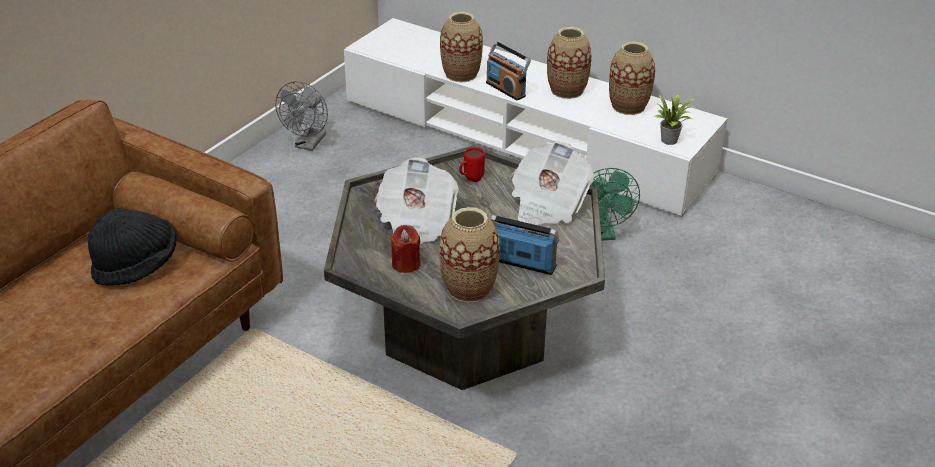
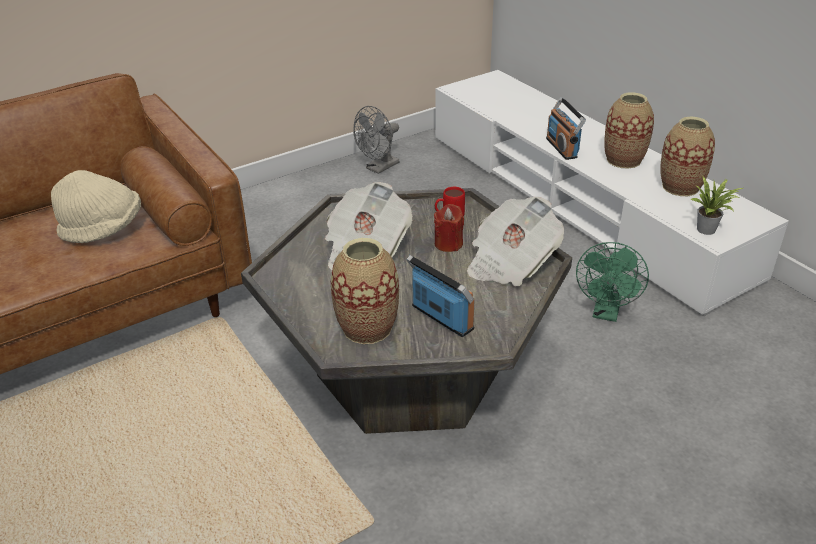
camera: 25 degrees right, 0 degrees up
(136, 265) = (104, 230): black hat -> beige hat
(406, 264) = (325, 287): red candle -> red candle (448, 244)
(461, 74) = (527, 127): vase -> none

